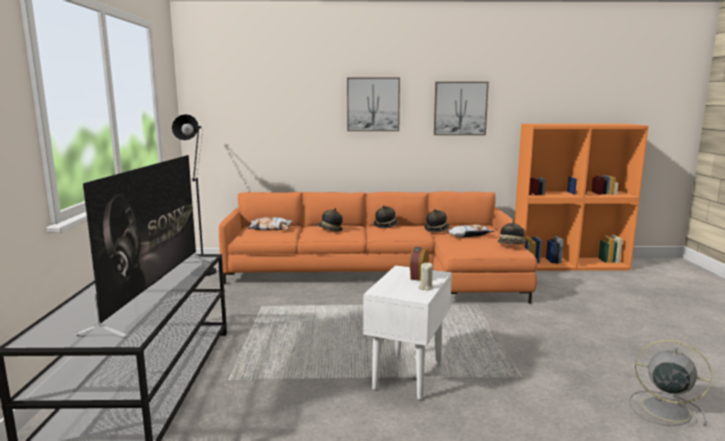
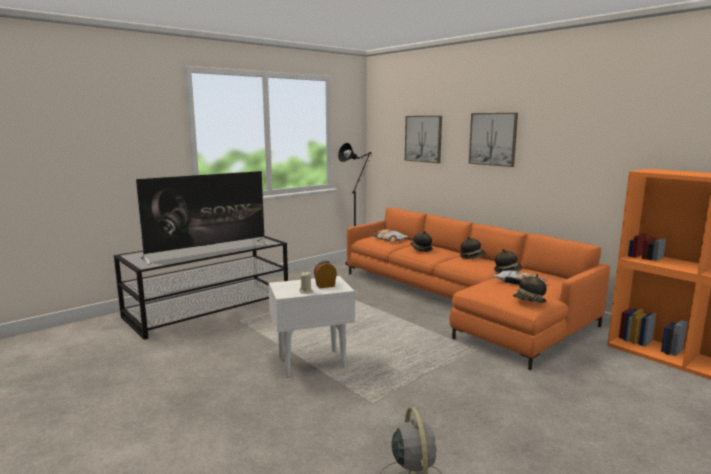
camera: 50 degrees right, 0 degrees up
(460, 108) = (577, 146): picture -> picture (423, 138)

